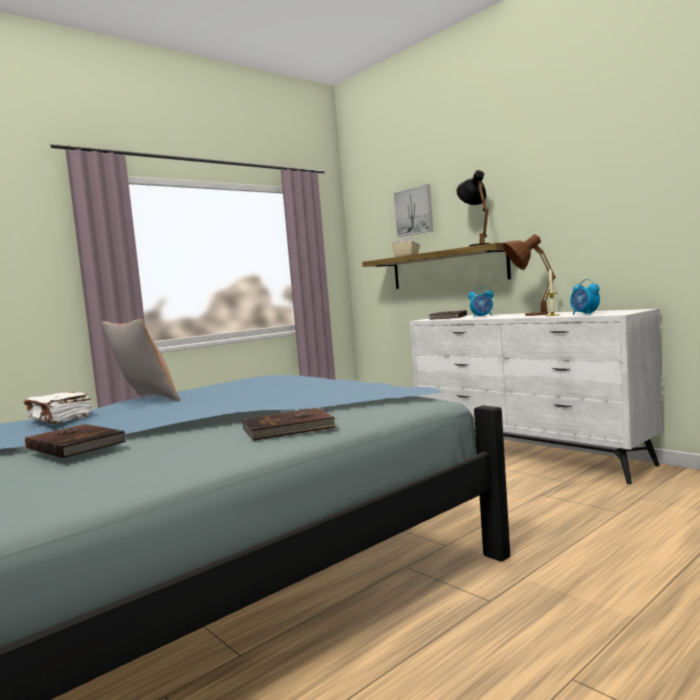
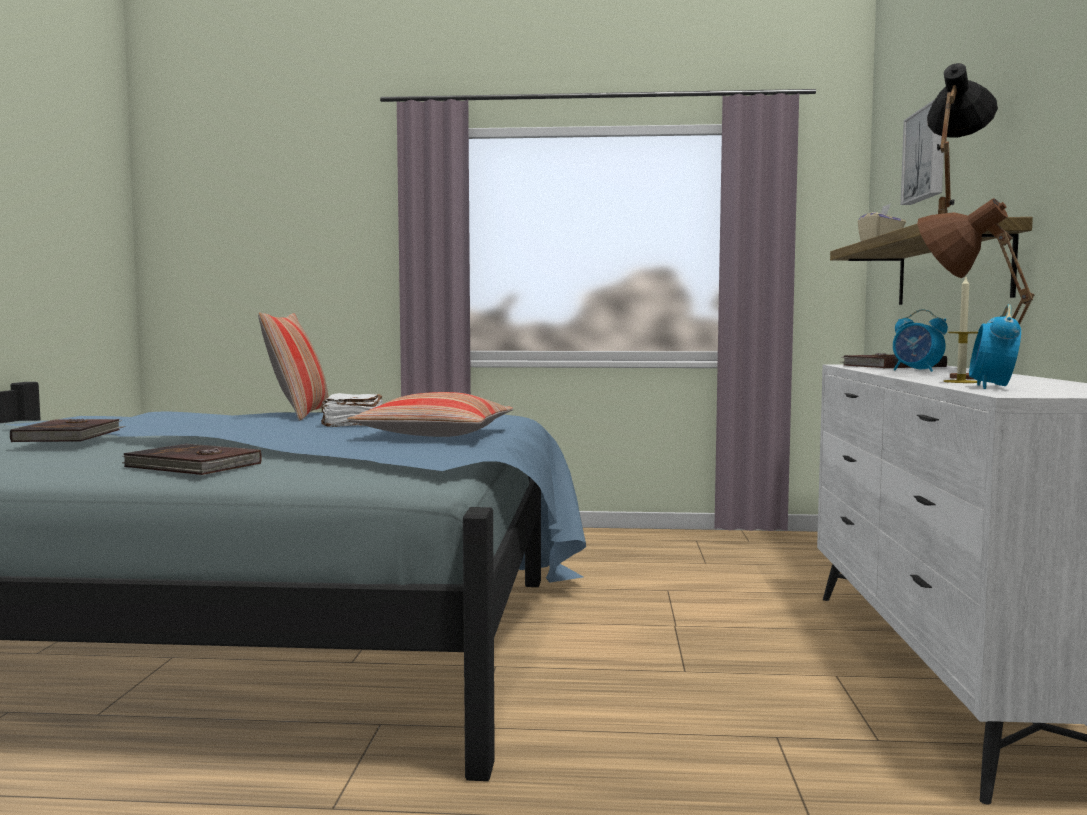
camera: 45 degrees right, 0 degrees up
(60, 418) = (194, 415): white book -> white book (352, 423)
(321, 386) = (435, 434): none -> pillow

